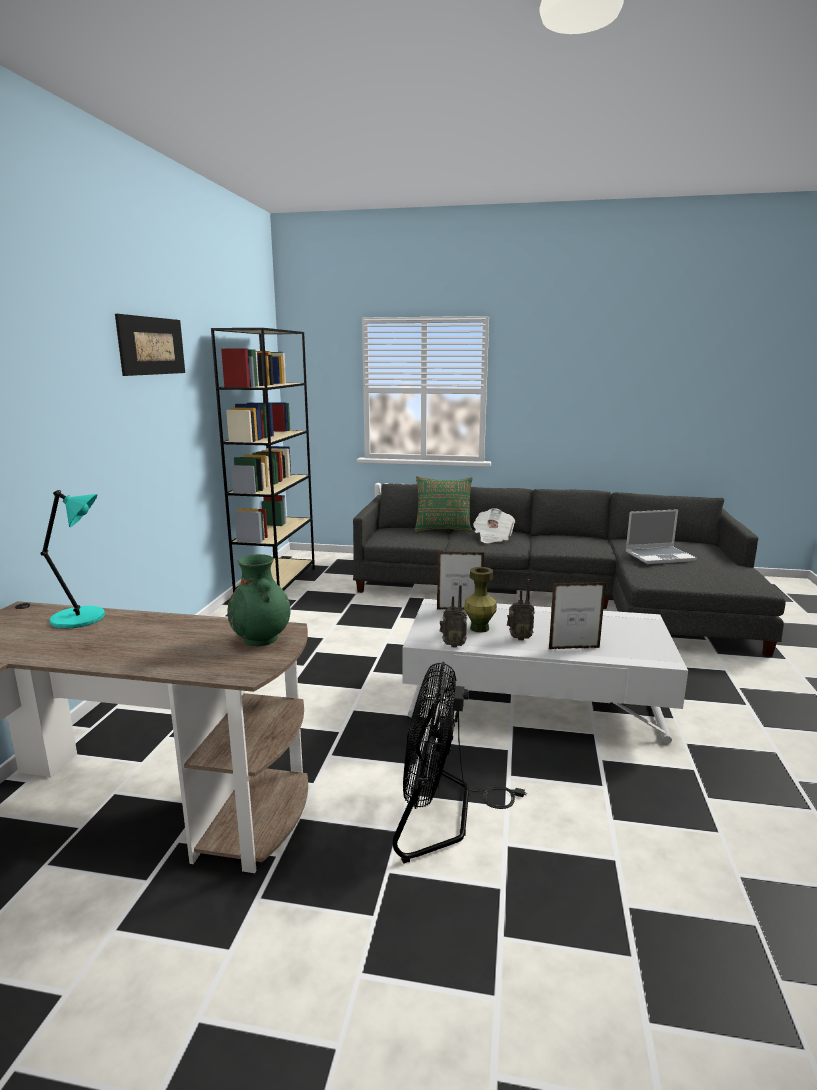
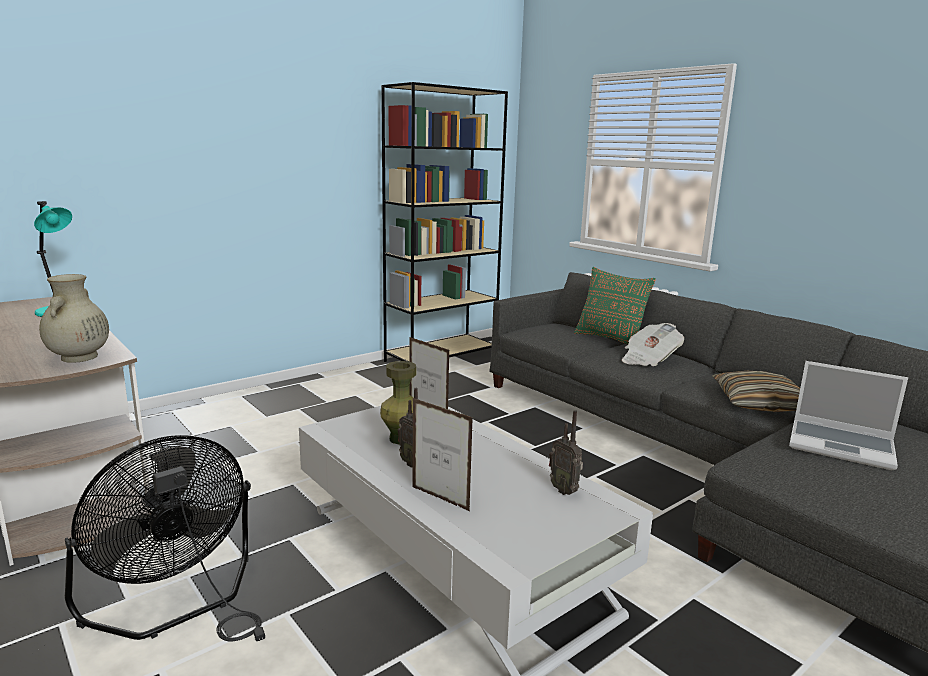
camera: 40 degrees right, 0 degrees up
(152, 346) = (287, 98): picture -> none
(261, 639) = (79, 357): green vase -> beige vase
(453, 645) = (340, 443): radio -> radio (564, 490)
(588, 546) = (759, 403): none -> pillow

